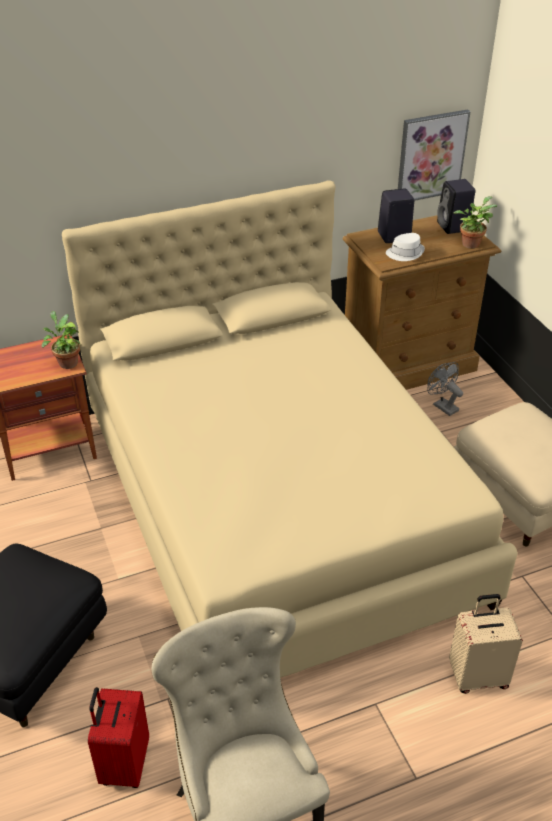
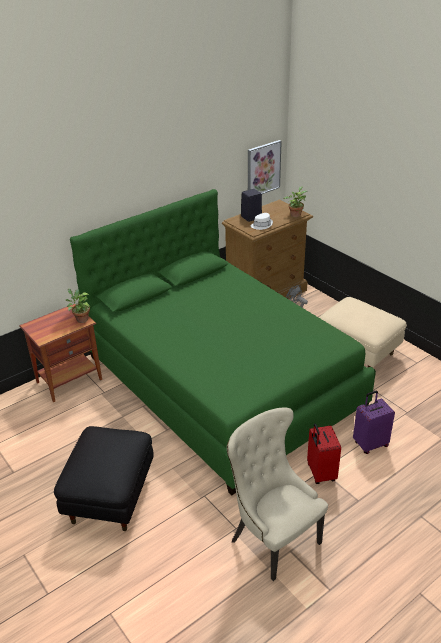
camera: 15 degrees left, 5 degrees down
(124, 764) = (194, 534): red suitcase -> red suitcase (320, 473)
(275, 502) = (221, 381): beige bed -> green bed
(454, 227) = (282, 207): black speaker -> none
(477, 676) = (370, 444): beige suitcase -> purple suitcase

